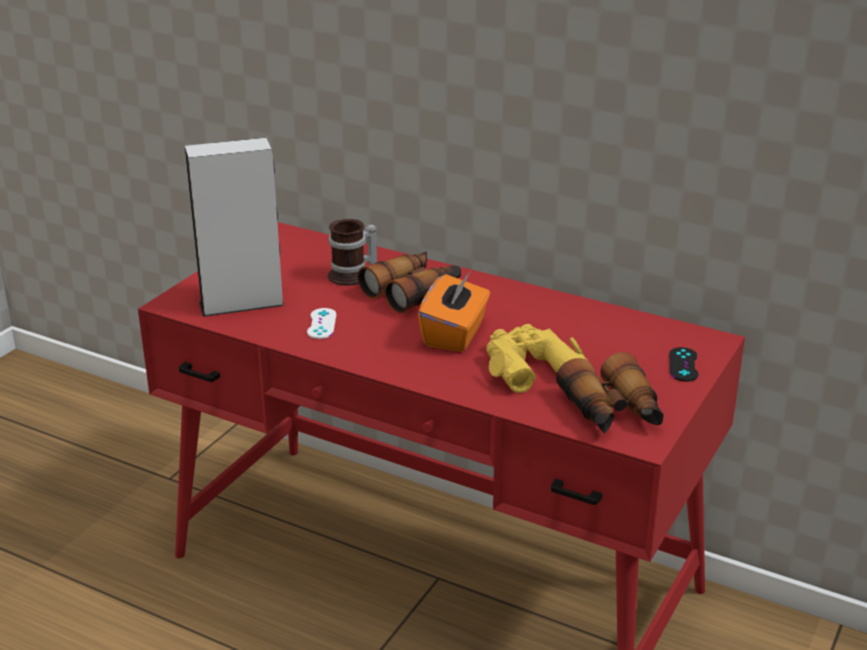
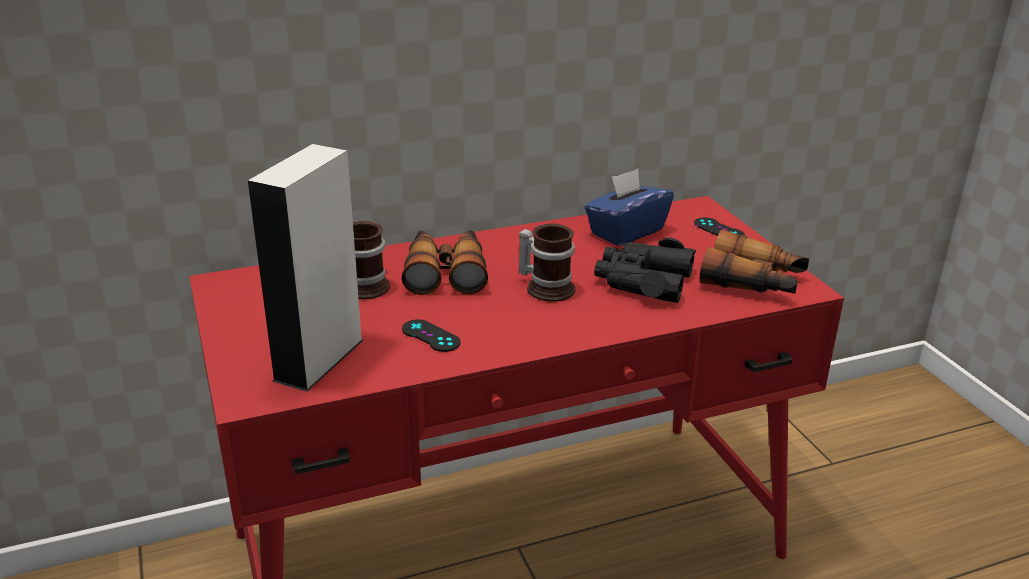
camera: 50 degrees left, 0 degrees up
(321, 324) = (430, 336): white game controller -> black game controller
(455, 334) = (547, 287): orange tissue box -> mug
(529, 366) = (643, 281): yellow binoculars -> black binoculars
(601, 328) = (626, 232): none -> blue tissue box

